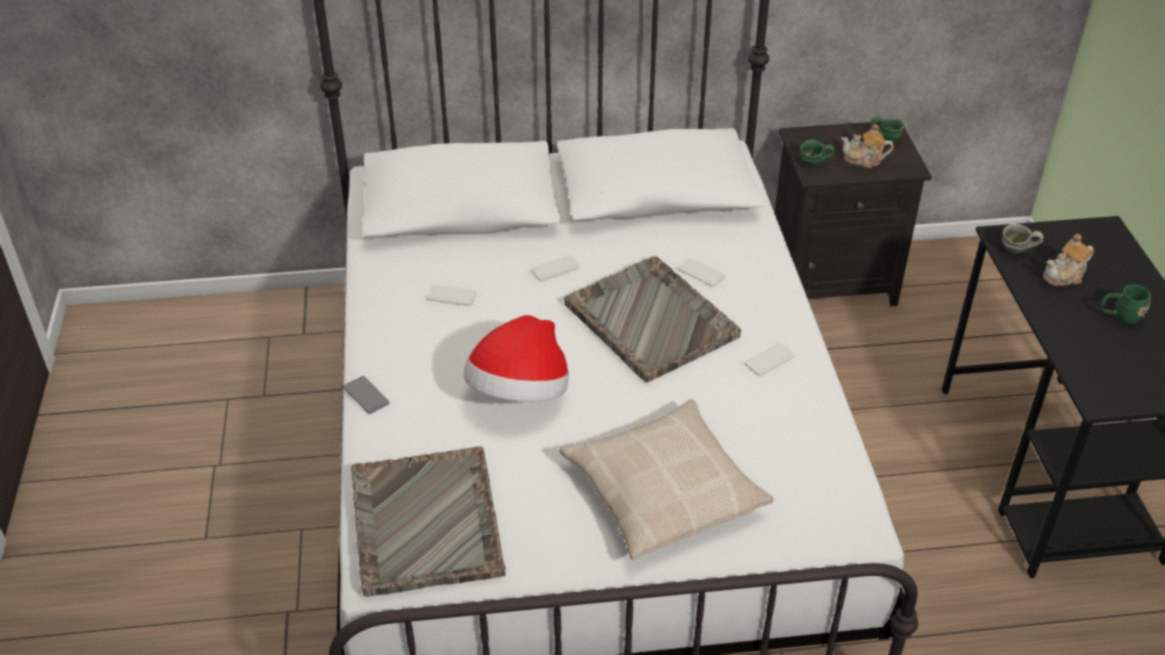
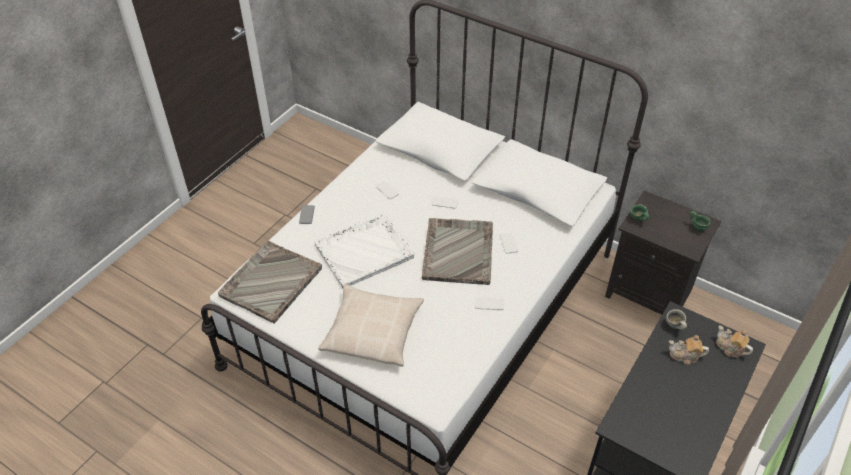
camera: 40 degrees right, 5 degrees up
(520, 394) = (365, 251): hat -> white tray
(864, 160) = (670, 232): teapot -> teapot (730, 348)
(1120, 316) = (687, 396): green mug -> none

